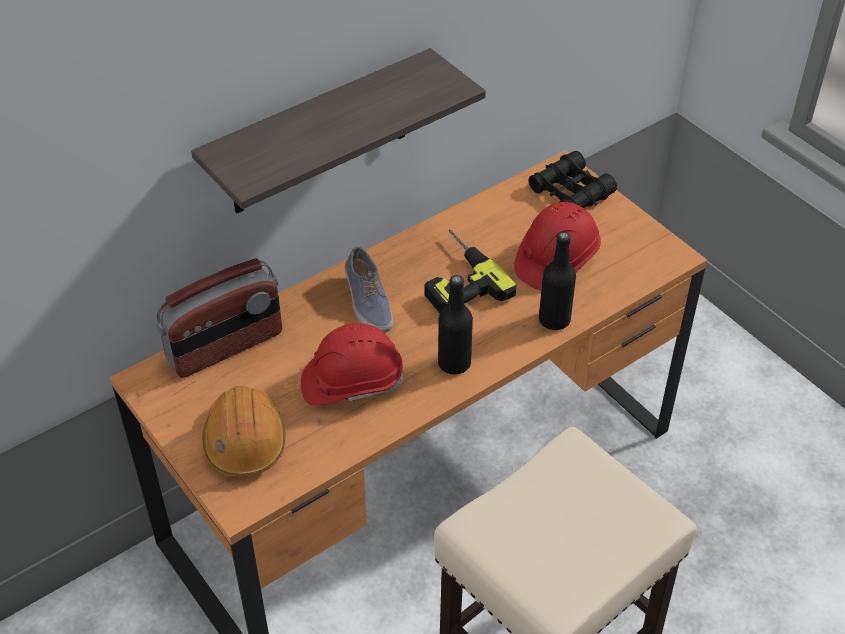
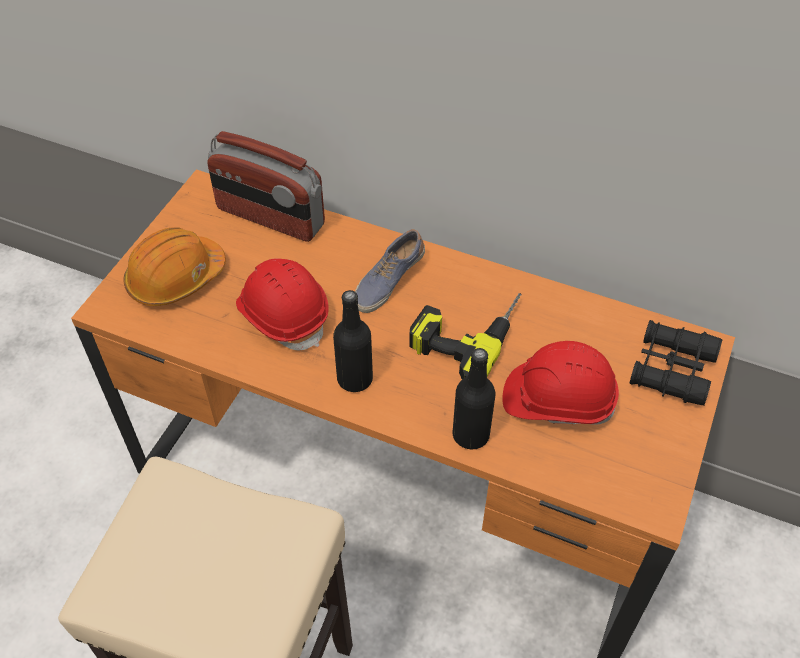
camera: 60 degrees right, 5 degrees up
(319, 135) = (426, 100): shelf -> none

